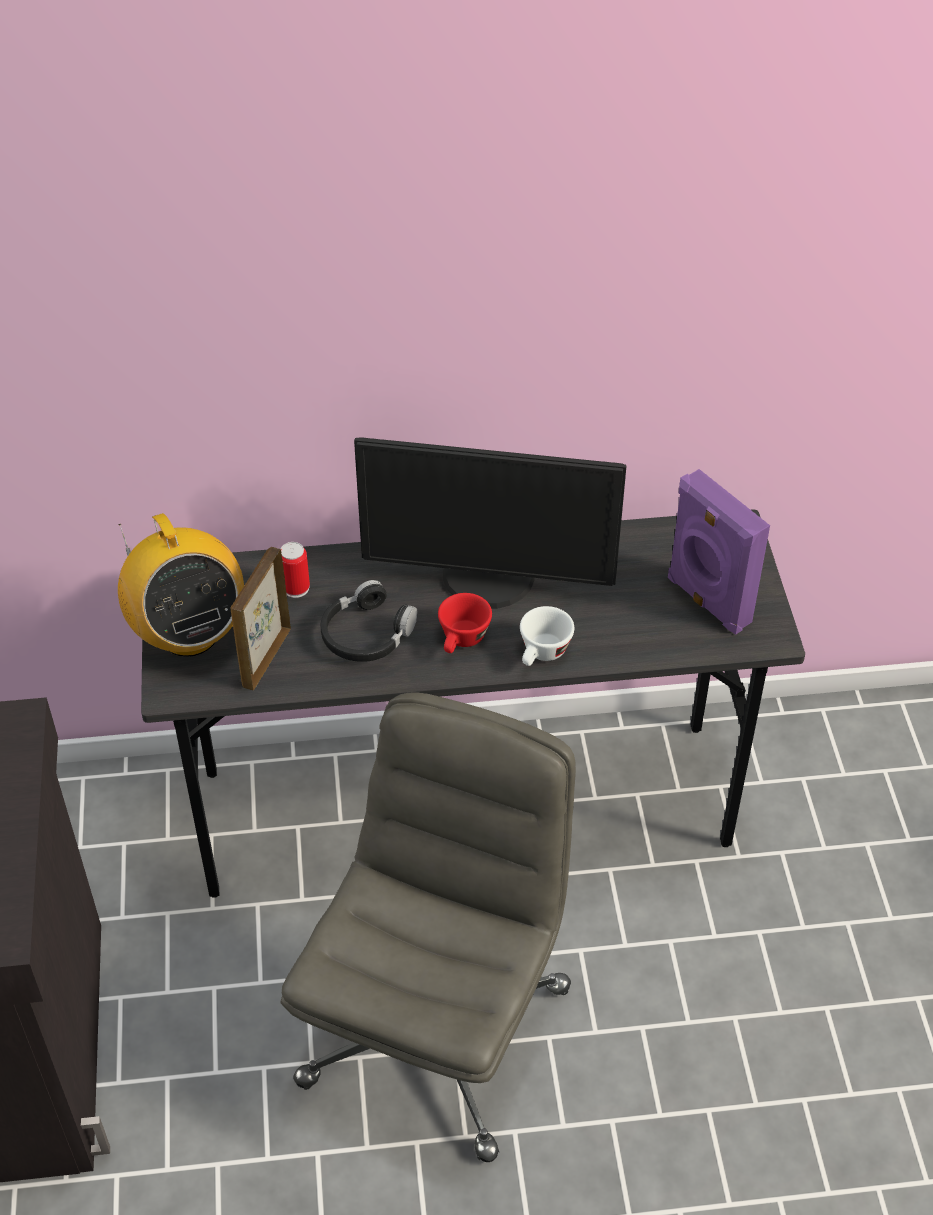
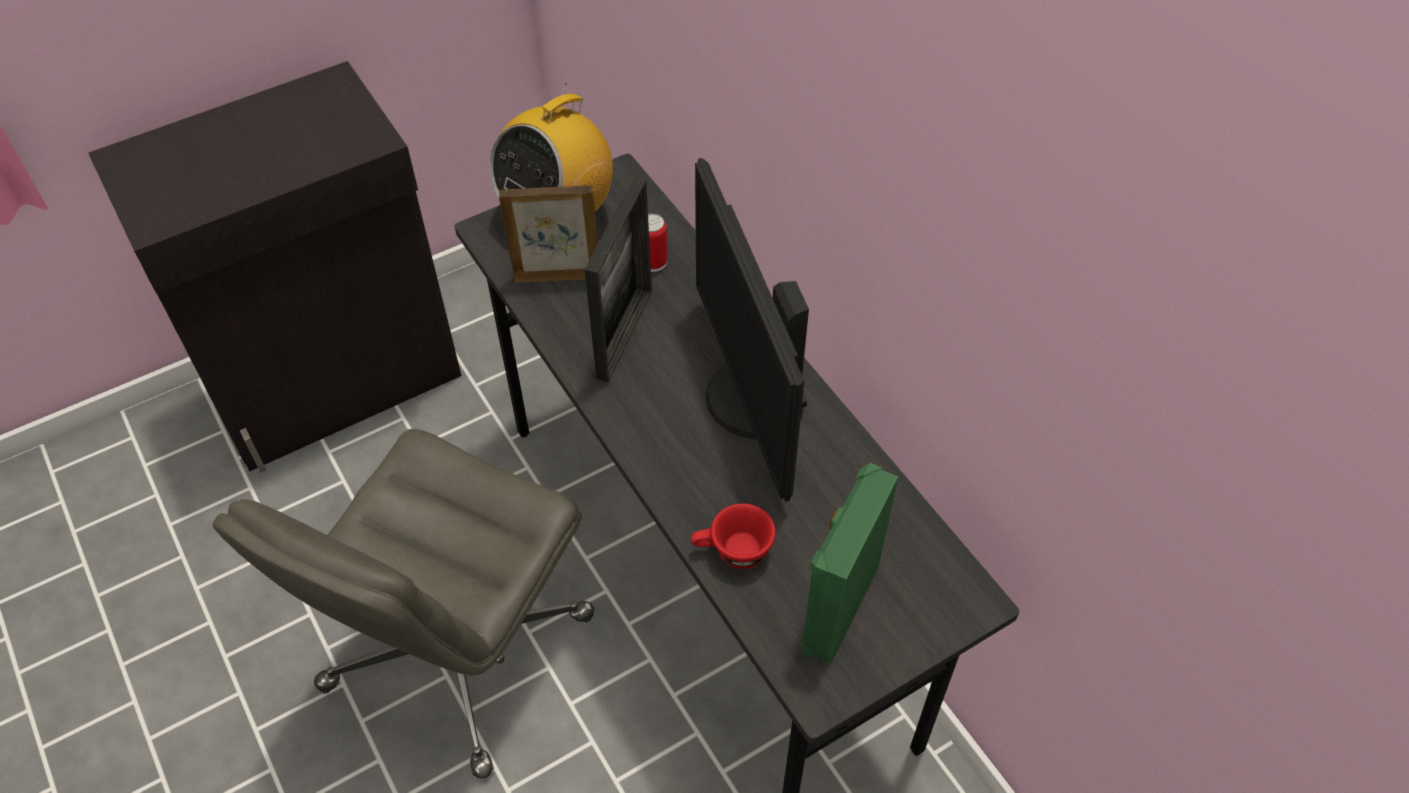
camera: 65 degrees right, 5 degrees up
(367, 634) = (624, 334): black headphones -> picture frame
(436, 1031) = (457, 654): grey office chair -> grey office chair turned 120 degrees clockwise
(462, 641) = (656, 409): red cup -> red cup (732, 552)
(542, 654) = (674, 481): white cup -> none
(706, 601) = (837, 607): purple speaker -> green speaker

